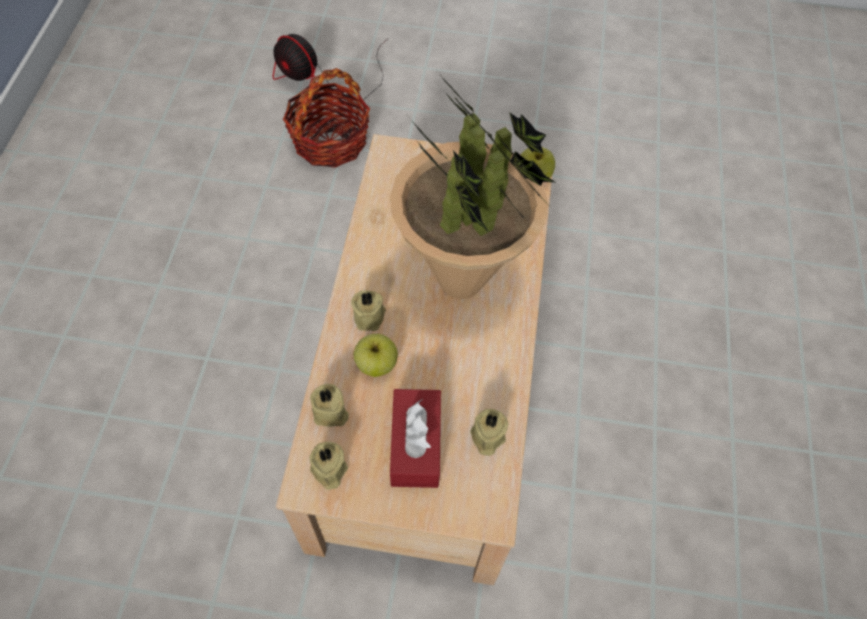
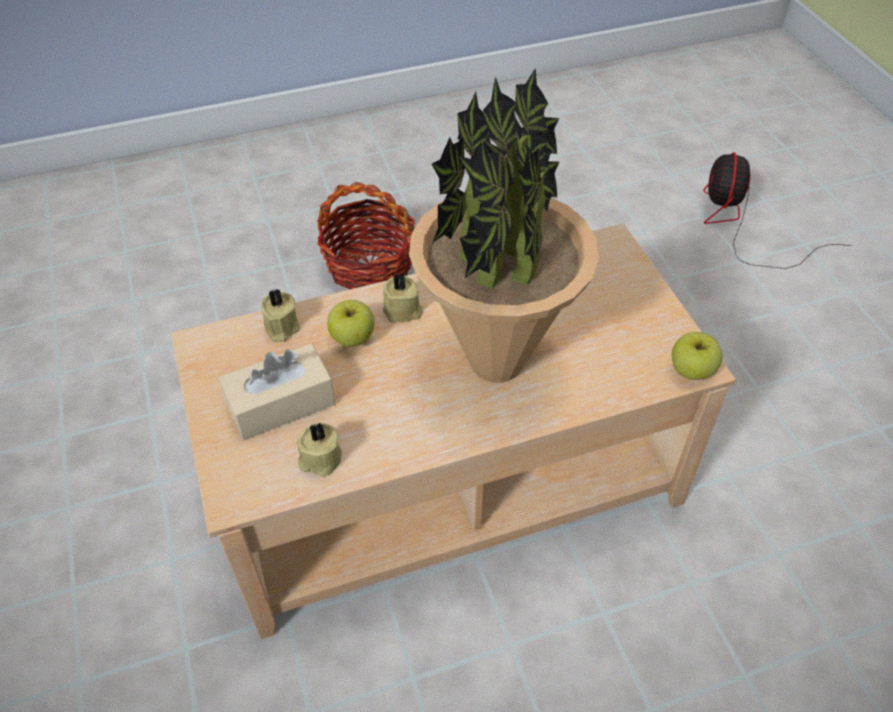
camera: 65 degrees right, 10 degrees down
(328, 471) = (221, 352): beige candle -> none
(330, 141) = (673, 265): basket -> basket (369, 265)
(415, 444) = (281, 404): red tissue box -> beige tissue box

